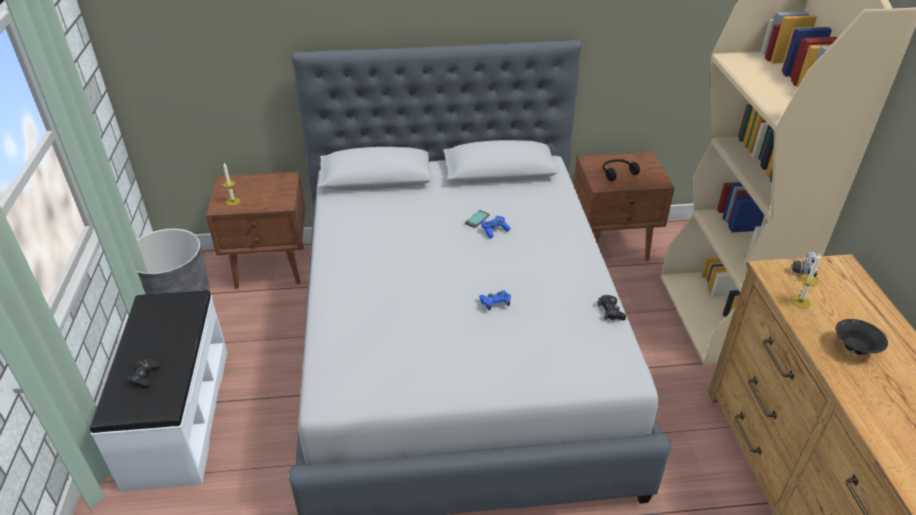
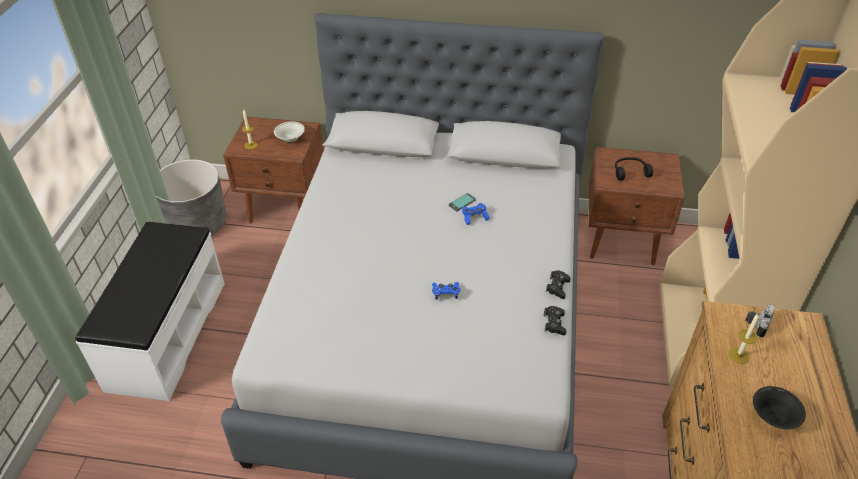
camera: 15 degrees right, 5 degrees up
(145, 376) = (130, 300): black game controller -> black game controller (557, 287)
(274, 191) = (291, 140): none -> white bowl

